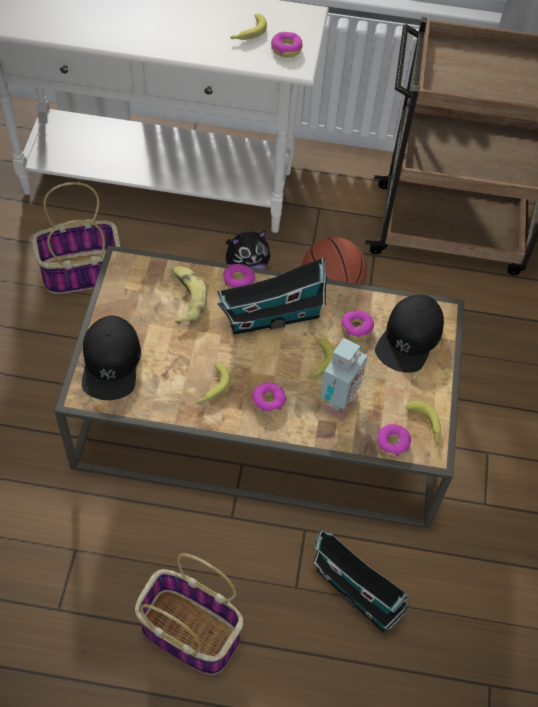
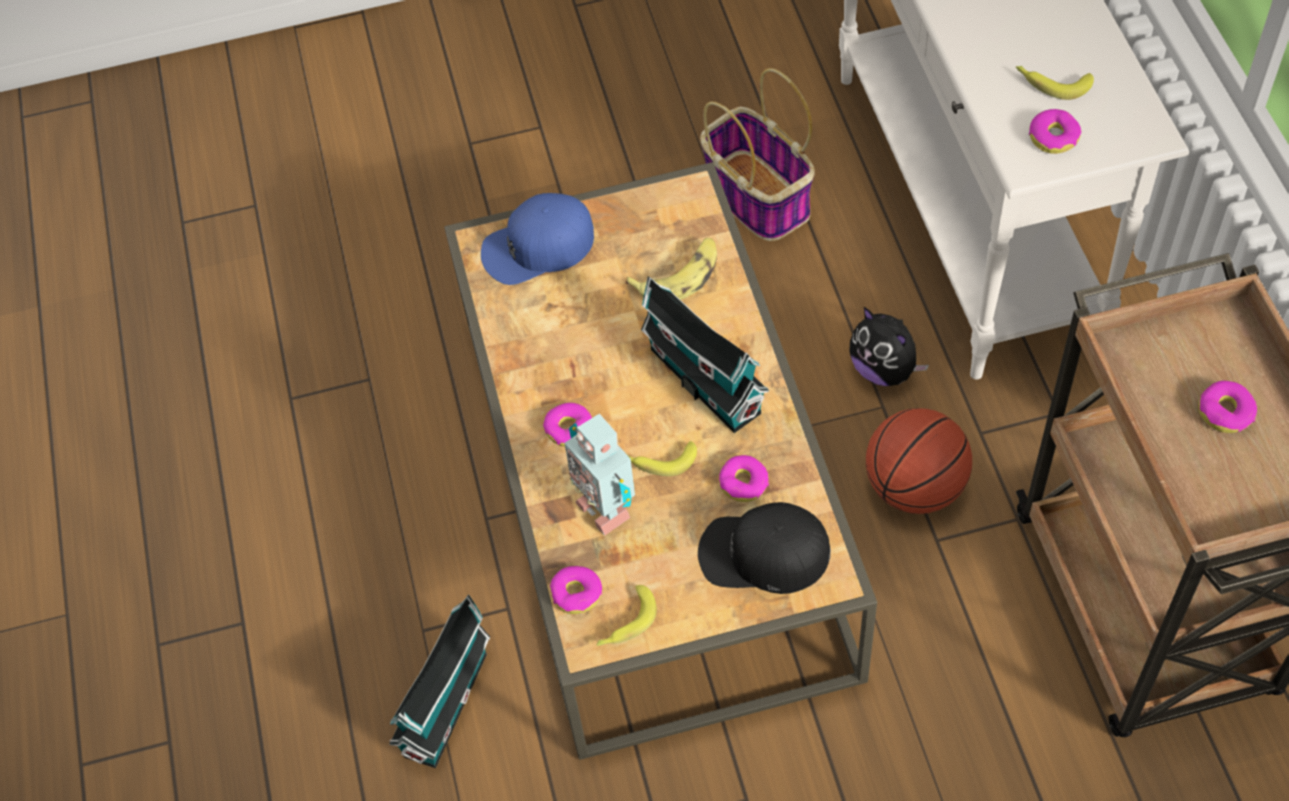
camera: 75 degrees right, 0 degrees up
(111, 363) = (538, 246): black cap -> blue cap
(188, 632) = (316, 538): basket -> none
(211, 388) = (555, 361): banana -> none
(239, 281) = (740, 319): donut -> donut (1225, 412)
(337, 403) = (605, 506): toy robot -> toy robot turned 45 degrees clockwise

